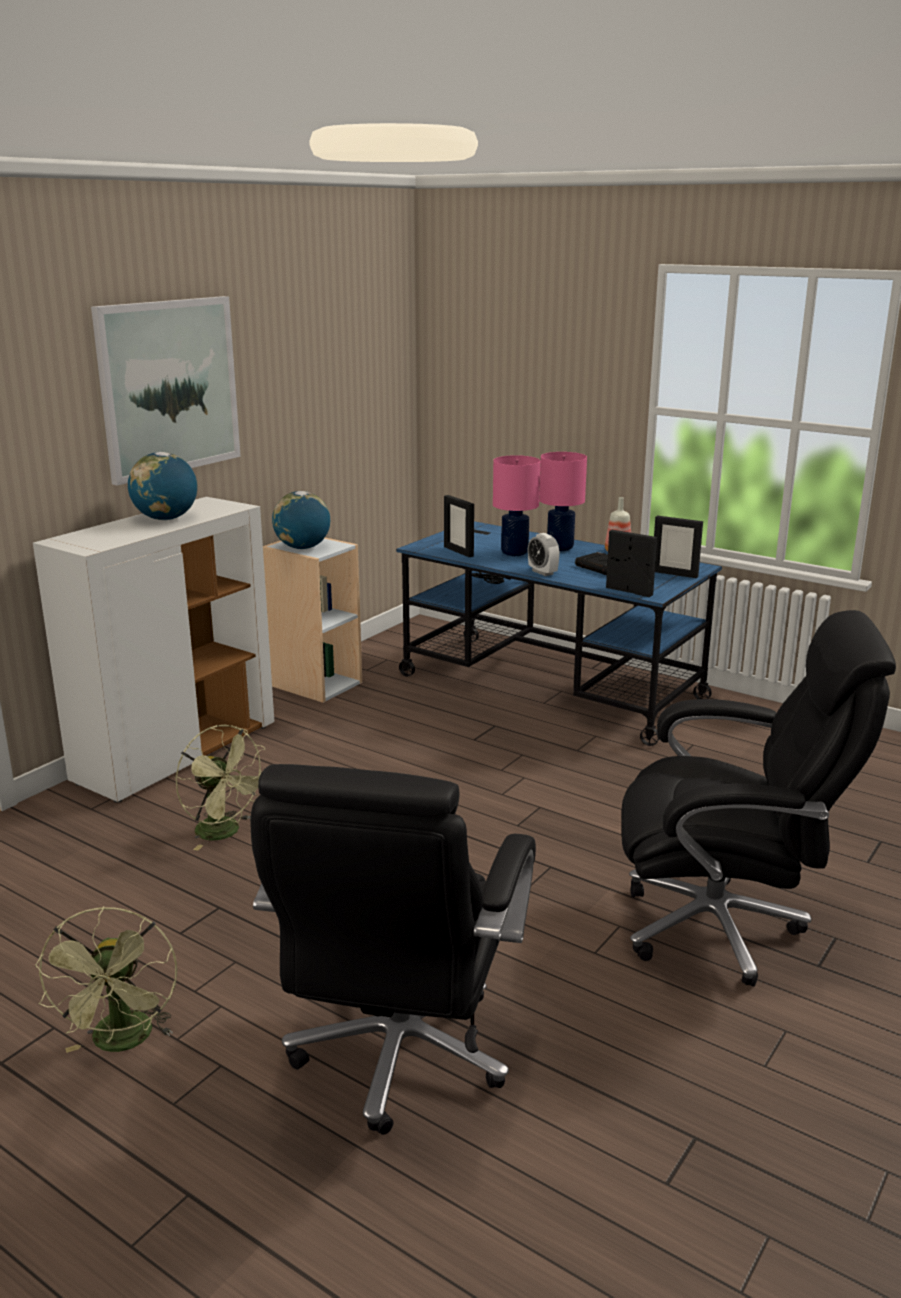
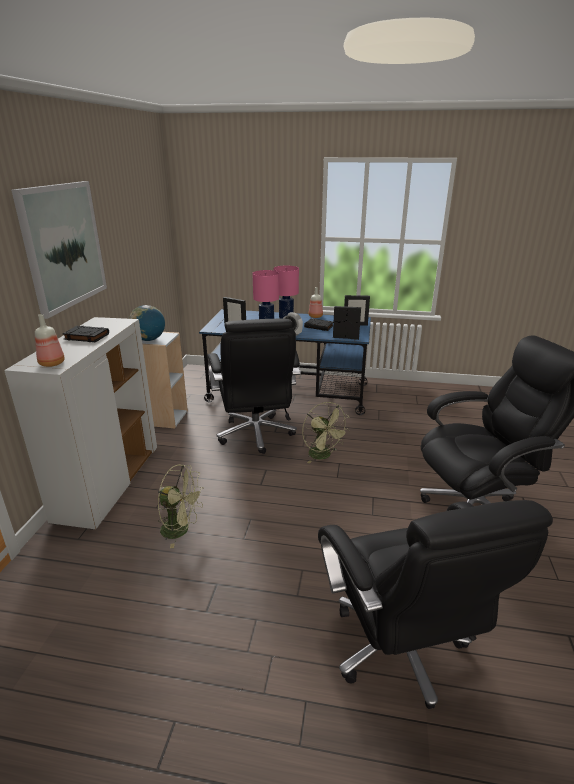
camera: 25 degrees left, 5 degrees up
(89, 543) = (51, 363): none -> bottle
(122, 1042) = (231, 712): green fan -> green fan (323, 456)
(166, 519) = (86, 337): globe -> black book
(438, 740) = (256, 436): none -> black office chair

